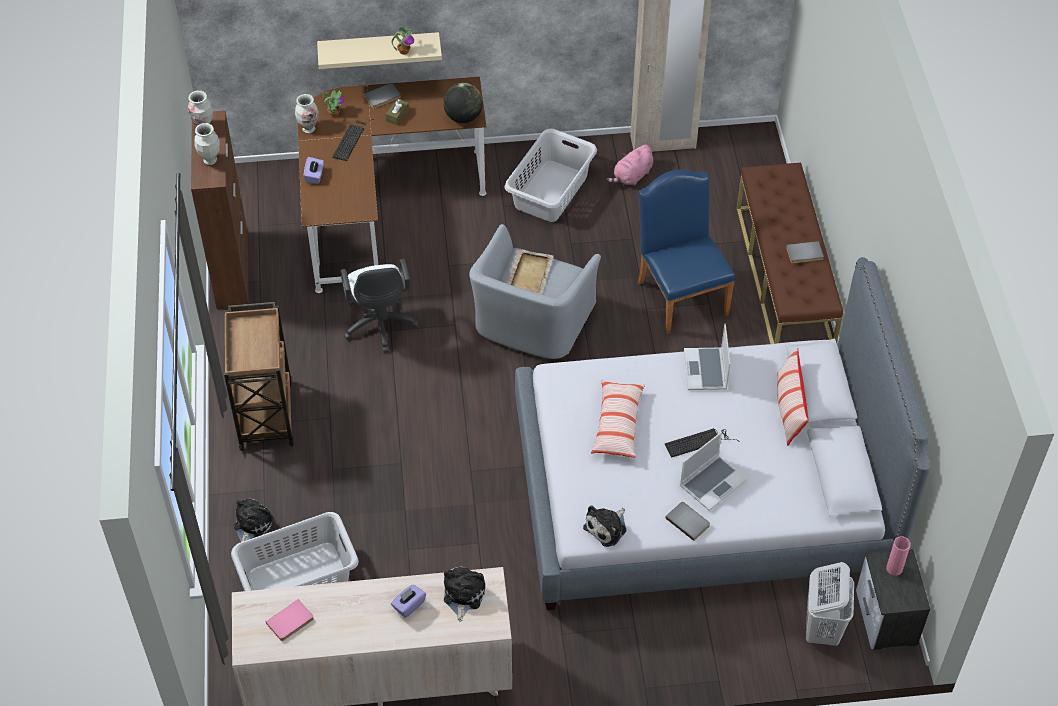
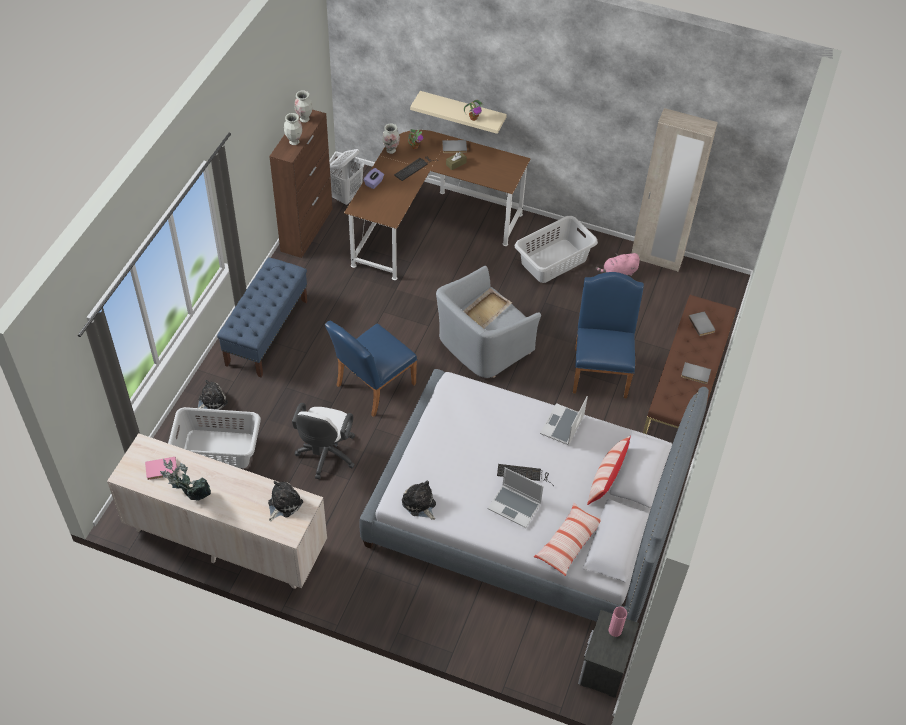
camera: 25 degrees right, 0 degrees up
(265, 413) = (267, 332): brown cart -> blue bench
(345, 636) = (189, 495): none -> potted plant
(380, 327) = (377, 306): white office chair -> white office chair (326, 456)
(408, 605) = (243, 494): purple tissue box -> none
(435, 425) = (372, 387): none -> blue chair
(463, 117) = (500, 182): globe -> none
(607, 527) = (419, 504): plush toy -> plush toy turned 75 degrees clockwise
(617, 424) = (474, 436): pillow -> pillow (568, 543)
(688, 521) = (480, 526): grey book -> grey book (702, 324)
(712, 482) = (515, 506): laptop -> laptop turned 45 degrees clockwise
(822, 628) = (551, 651): white laundry basket -> white laundry basket (347, 196)

